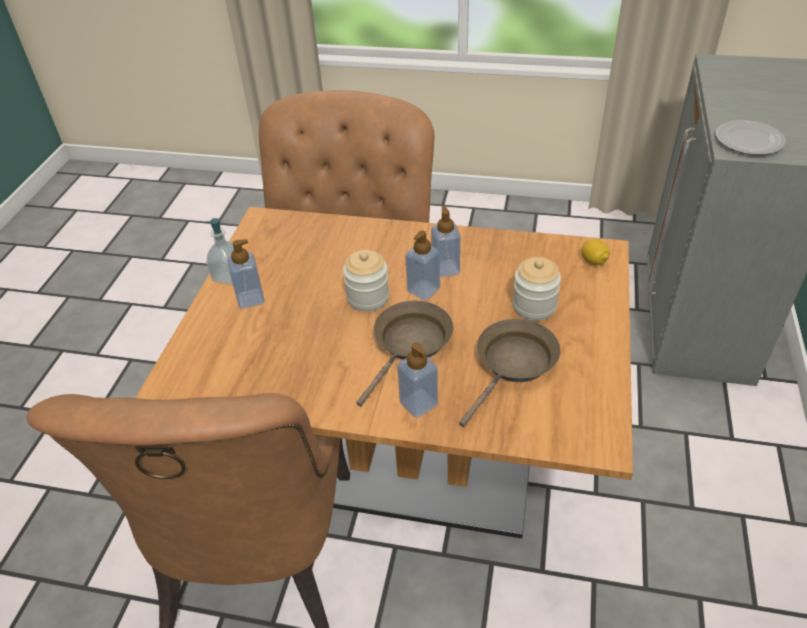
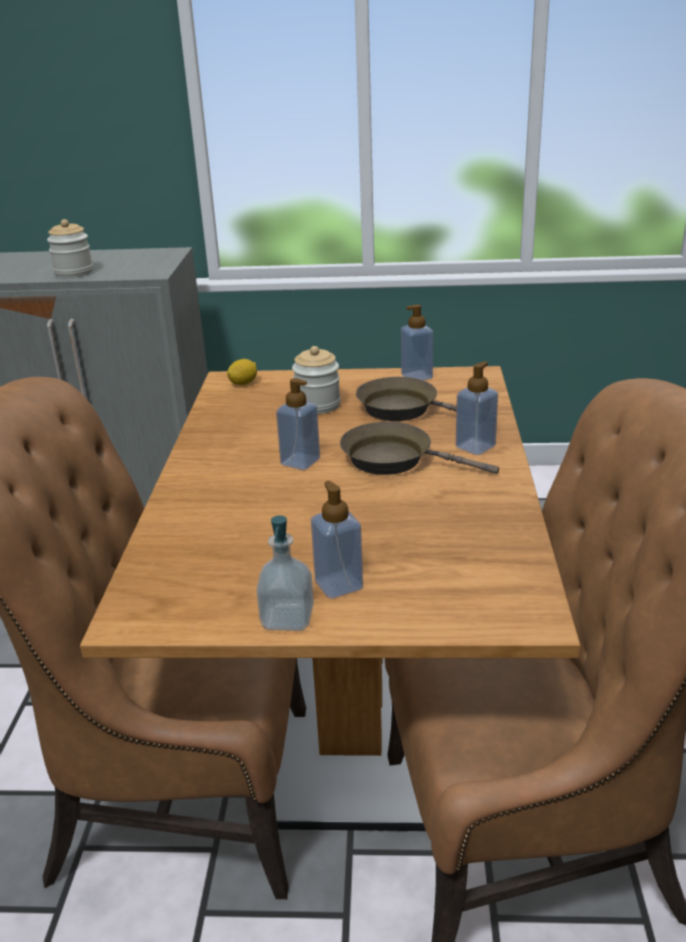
camera: 100 degrees left, 15 degrees down
(368, 298) = (320, 494): jar -> jar (74, 273)
(445, 269) = (259, 453): soap dispenser -> soap dispenser (416, 376)
(749, 141) = (141, 269): plate -> none

